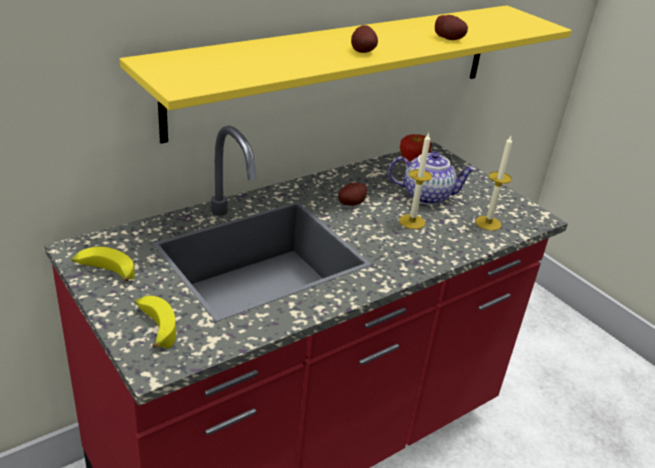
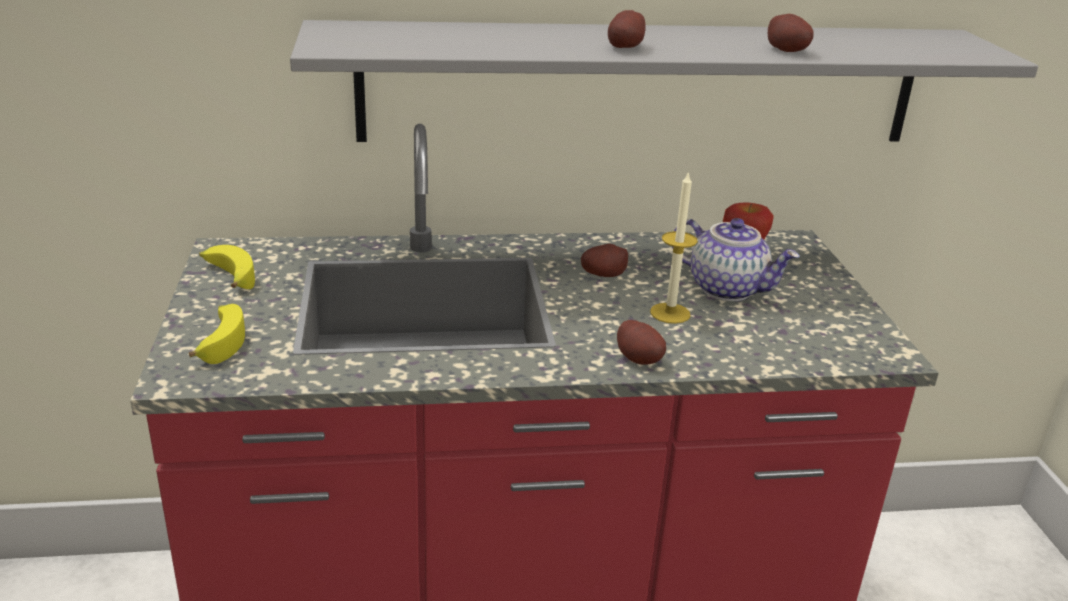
camera: 30 degrees right, 5 degrees down
(342, 67) = (642, 84): yellow shelf -> grey shelf
(423, 258) = (639, 358): none -> potato
(488, 223) = (792, 341): candle -> none

